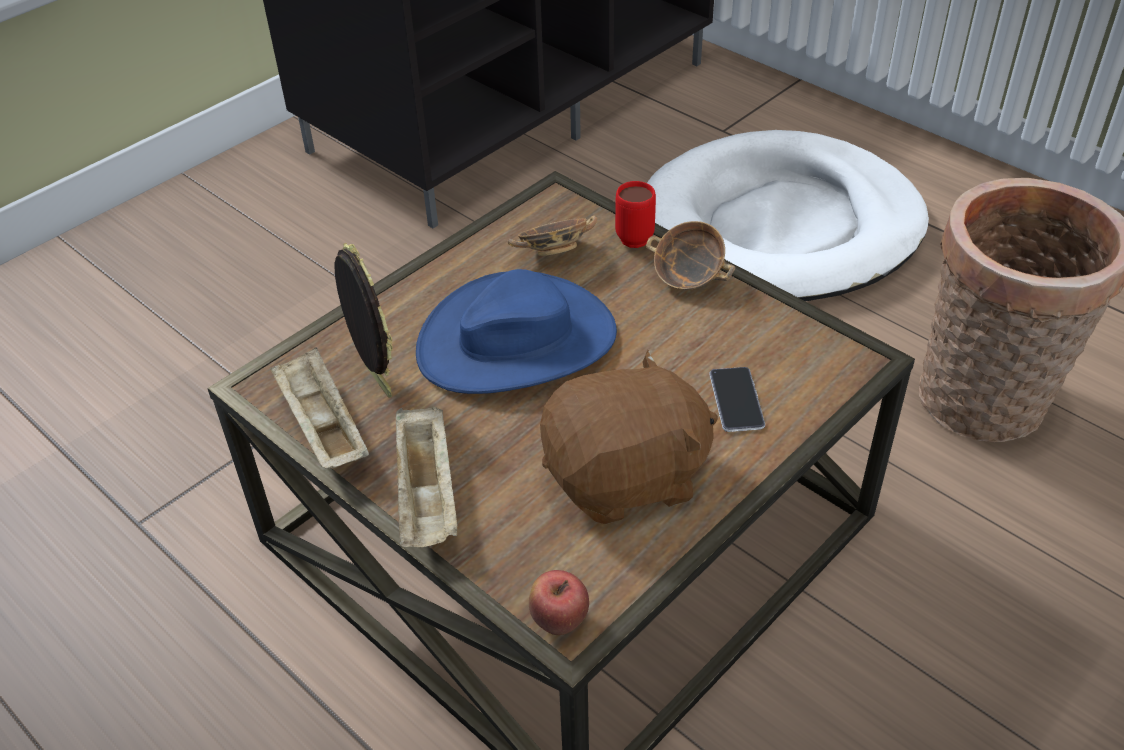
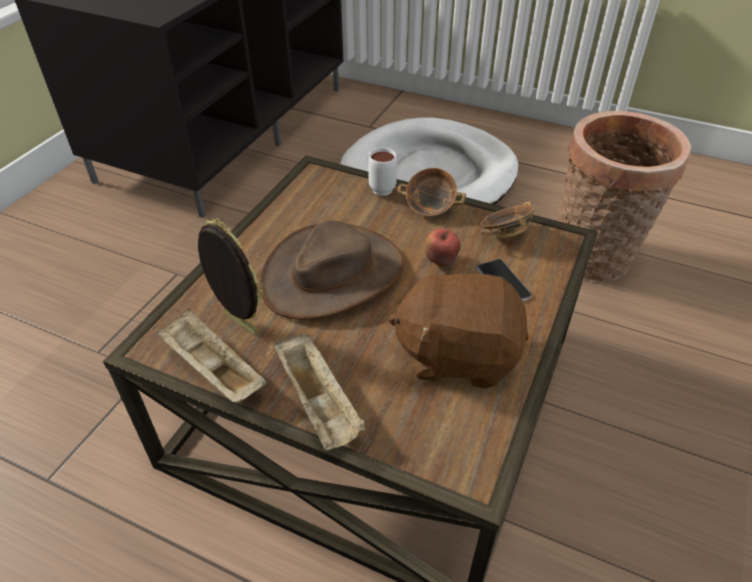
camera: 20 degrees left, 0 degrees up
(517, 341) = (333, 274): blue hat -> brown hat
(553, 252) = (330, 208): bowl -> bowl (504, 233)
(559, 621) = (464, 475): apple -> apple (440, 261)
(626, 478) = (457, 353): brown plush toy -> brown plush toy turned 135 degrees counterclockwise
(632, 235) = (379, 187): red mug -> white mug

